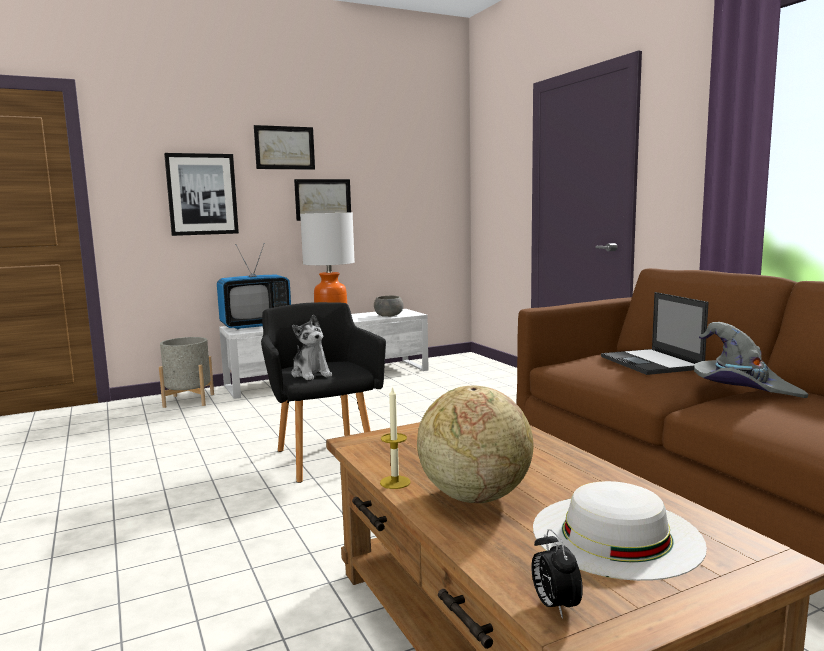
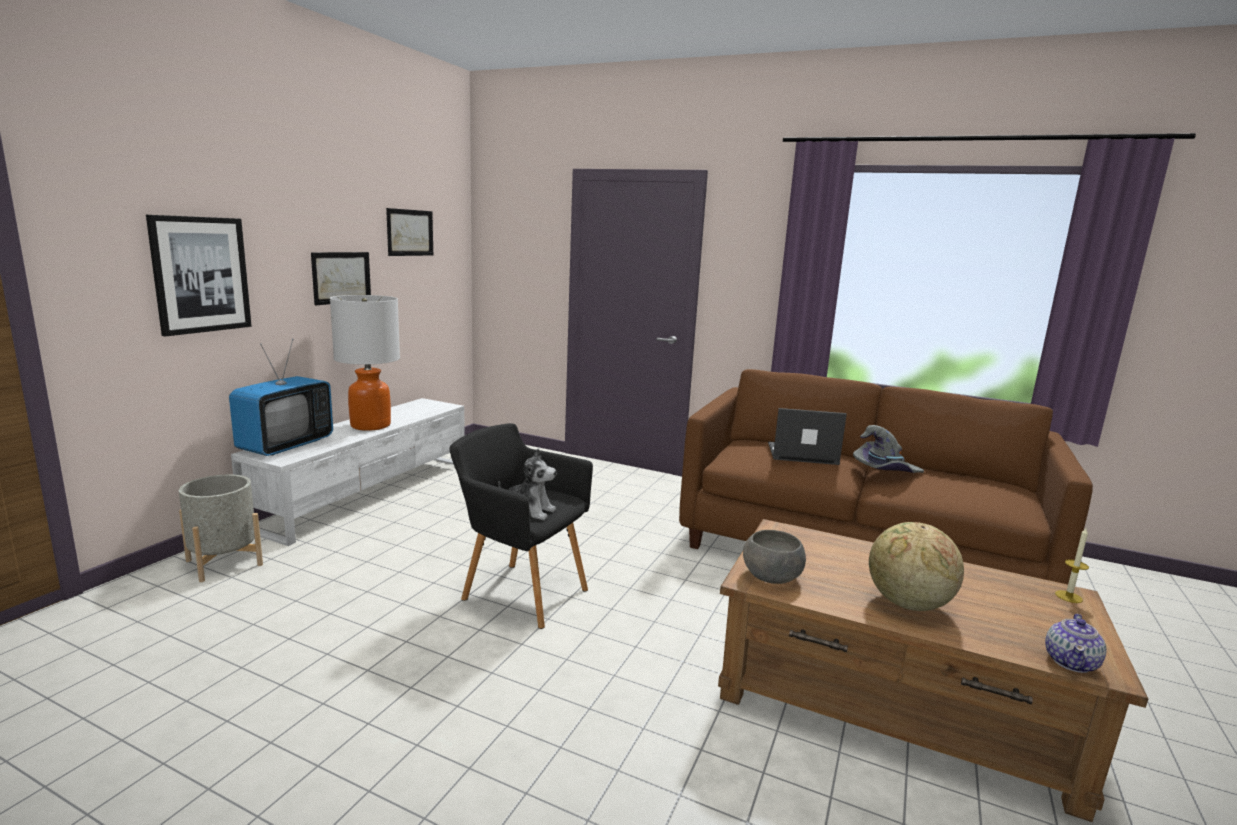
camera: 40 degrees left, 5 degrees up
(284, 148) = (299, 211): picture -> picture (410, 232)
(388, 316) = (426, 411): grey bowl -> grey bowl (771, 576)
(395, 482) = (847, 610): candle -> candle (1068, 596)
(554, 605) = (1071, 662): alarm clock -> teapot
(616, 534) = (1008, 604): white hat -> none
(652, 363) = (801, 454): laptop -> laptop turned 150 degrees clockwise

